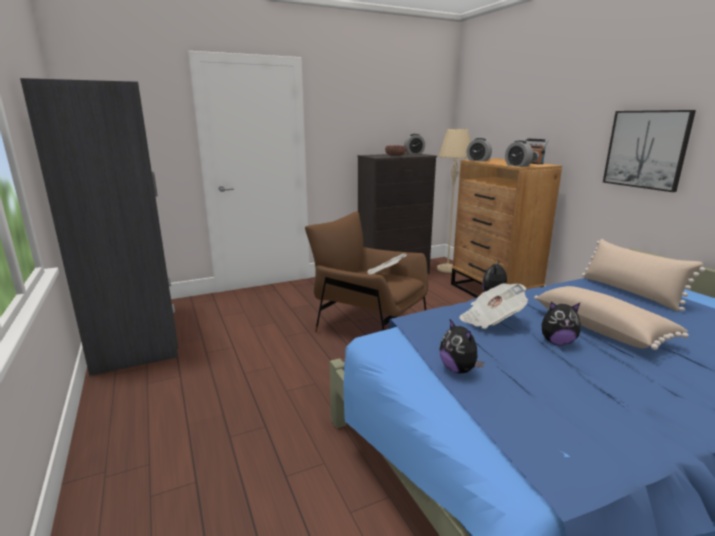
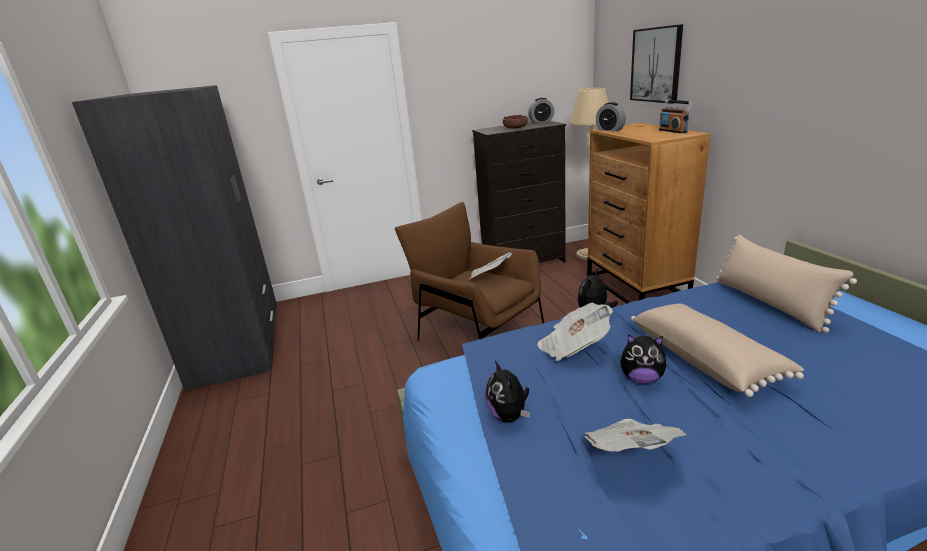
camera: 10 degrees right, 5 degrees up
(517, 165) = (650, 138): alarm clock -> none
(576, 393) = (630, 453): none -> newspaper
(646, 149) = (808, 114): picture -> picture (656, 65)

